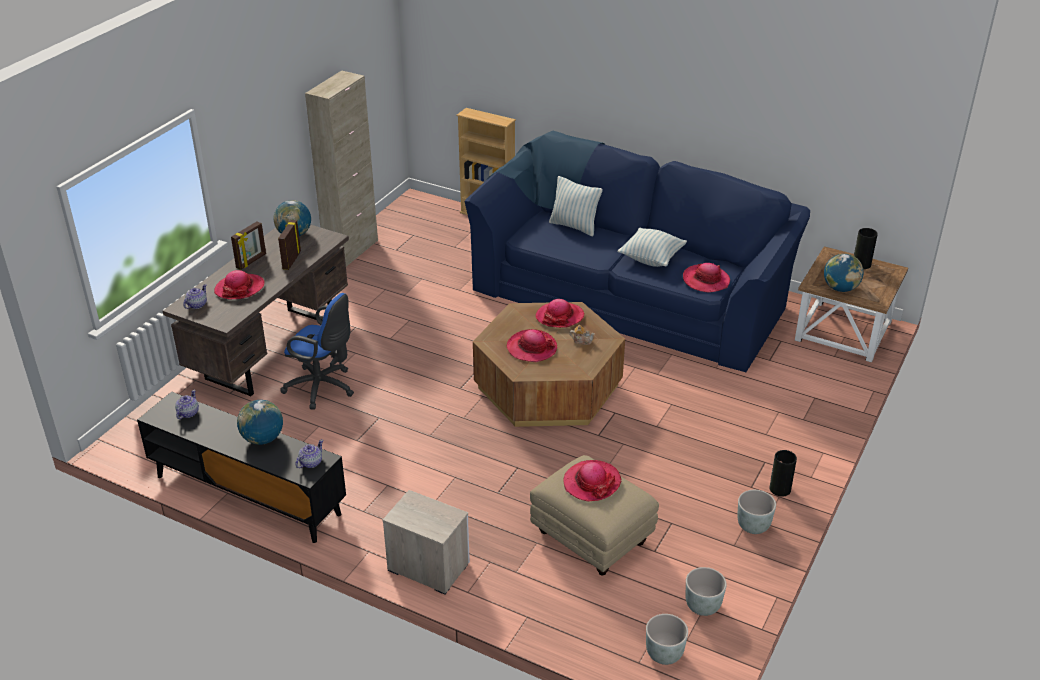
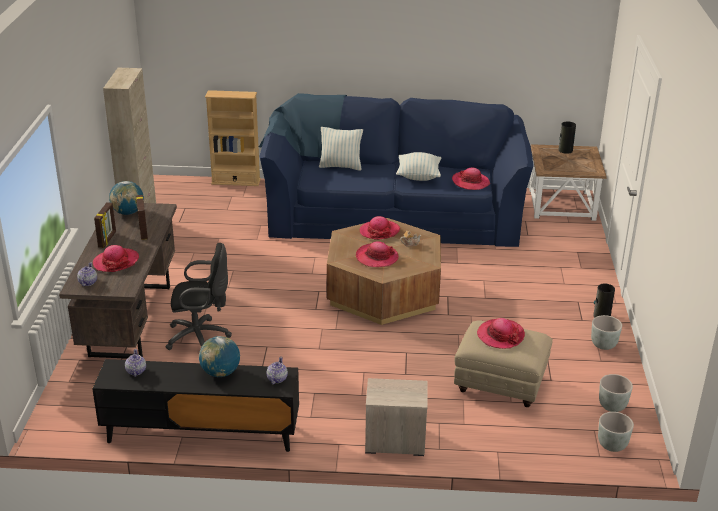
camera: 25 degrees left, 5 degrees down
(323, 388) = (201, 337): blue office chair -> black office chair
(840, 288) = (565, 168): globe -> none

